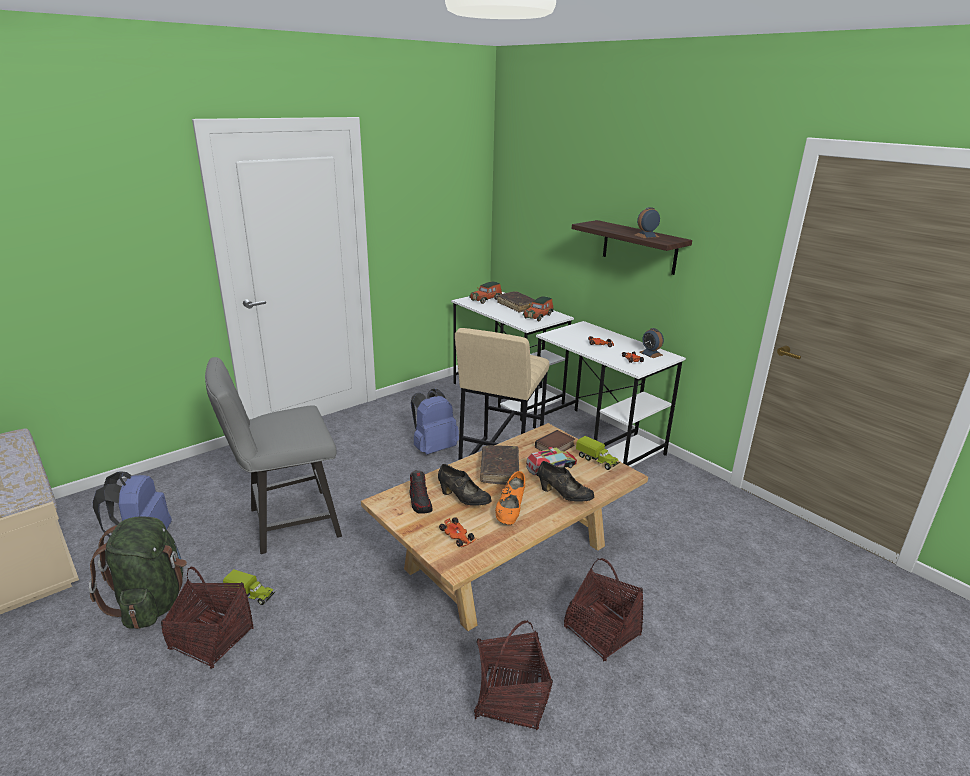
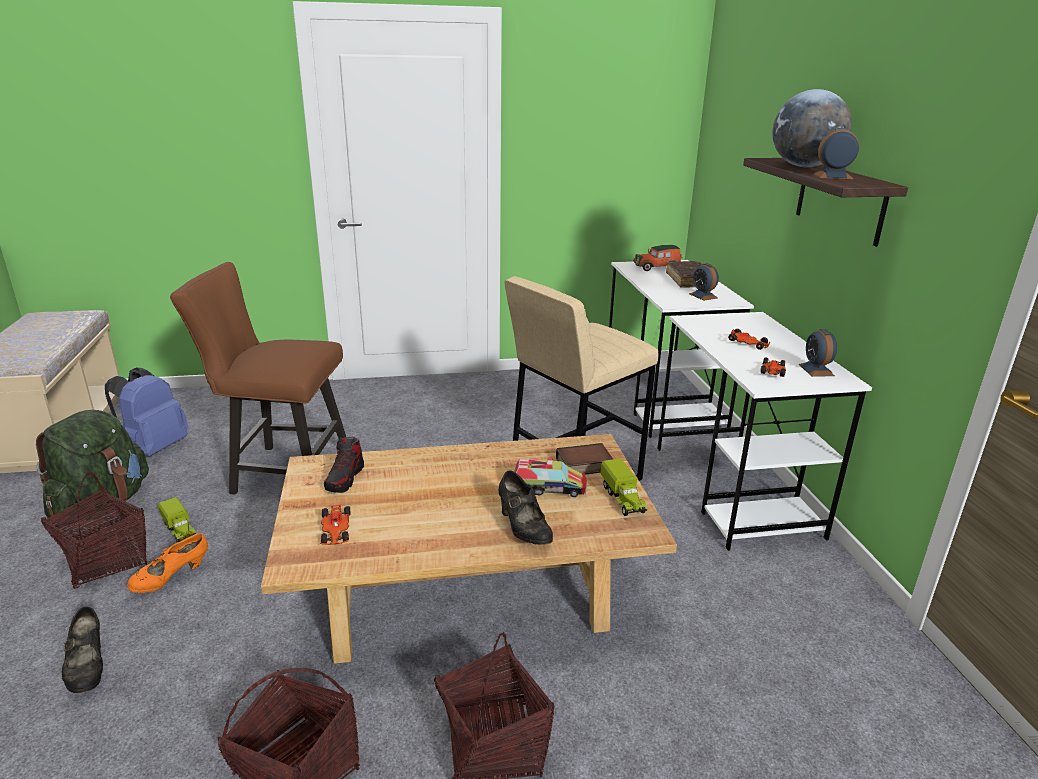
camera: 30 degrees right, 0 degrees up
(286, 523) = (283, 472): grey chair -> brown chair
(433, 448) = (509, 439): blue backpack -> none
(463, 499) = (395, 491): black shoe -> black shoe (88, 668)
(499, 470) = (479, 471): brown book -> none
(510, 511) = (431, 524): orange shoe -> orange shoe (171, 578)
(538, 316) = (703, 296): toy car -> alarm clock
(617, 228) = (804, 166): none -> globe

